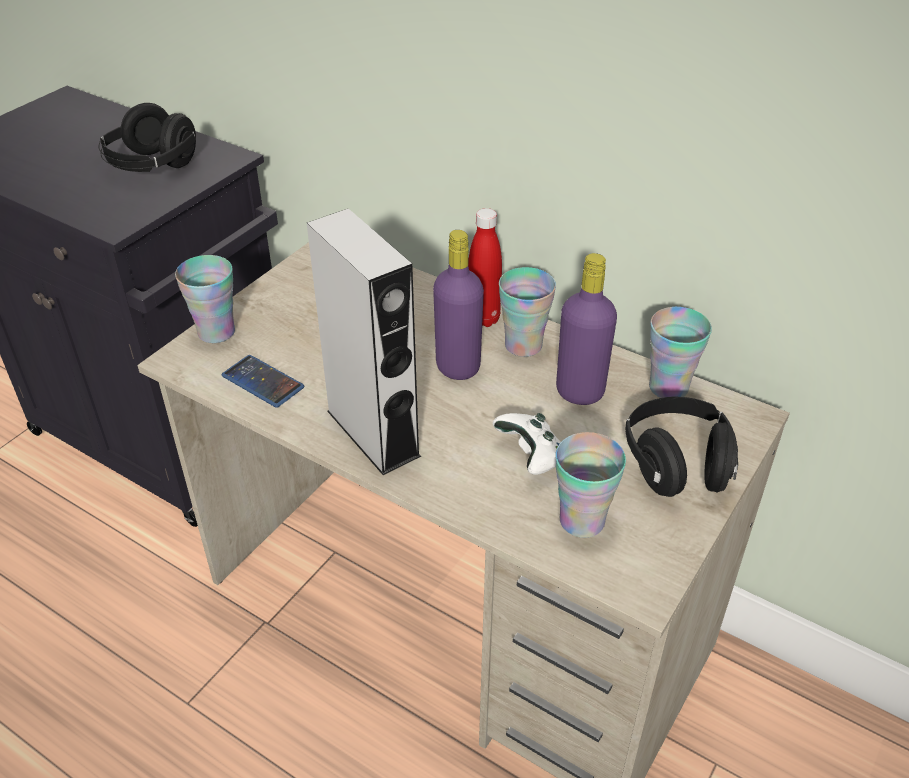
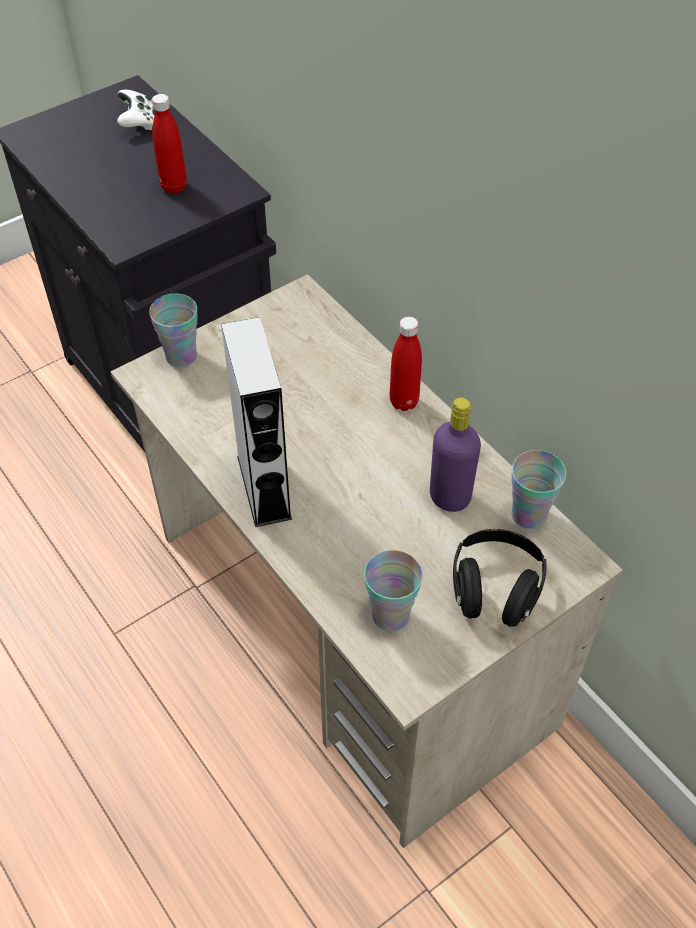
camera: 20 degrees right, 10 degrees up
(152, 166) = (174, 187): black headphones -> red bottle
(263, 382) = (199, 414): phone -> none
(458, 367) = (360, 444): purple bottle -> none
(523, 345) = (425, 438): cup -> none
(533, 457) = (380, 547): white game controller -> white game controller (138, 122)

